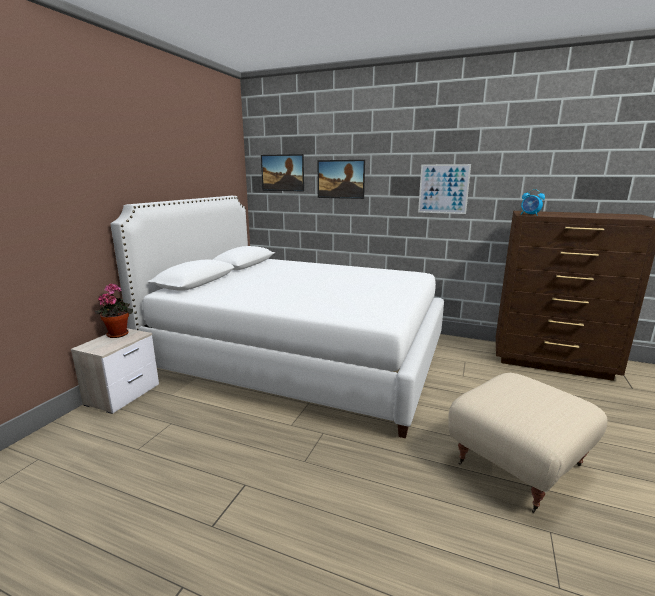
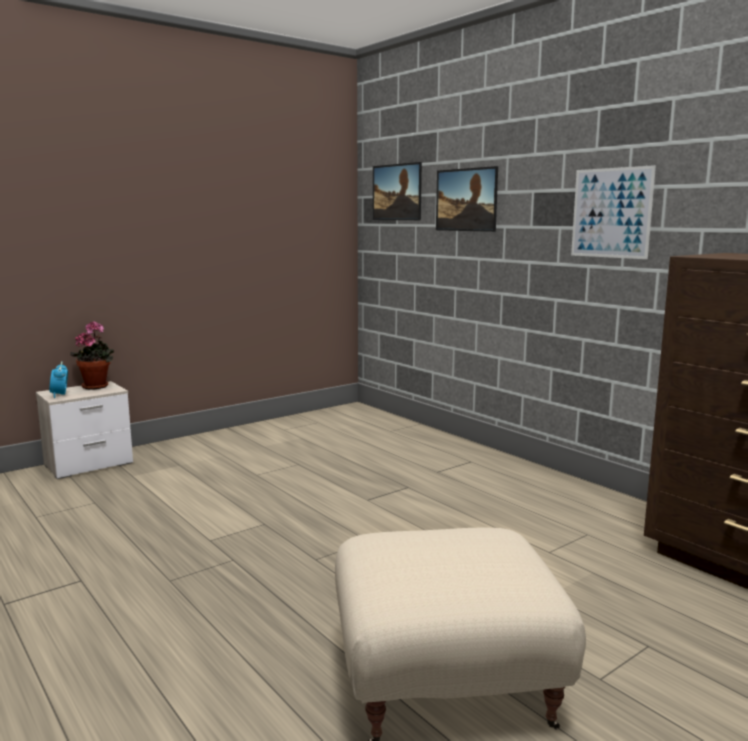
camera: 30 degrees right, 5 degrees down
(301, 357) = (331, 471): white bed -> none
(530, 215) = (702, 256): alarm clock -> alarm clock (60, 395)

